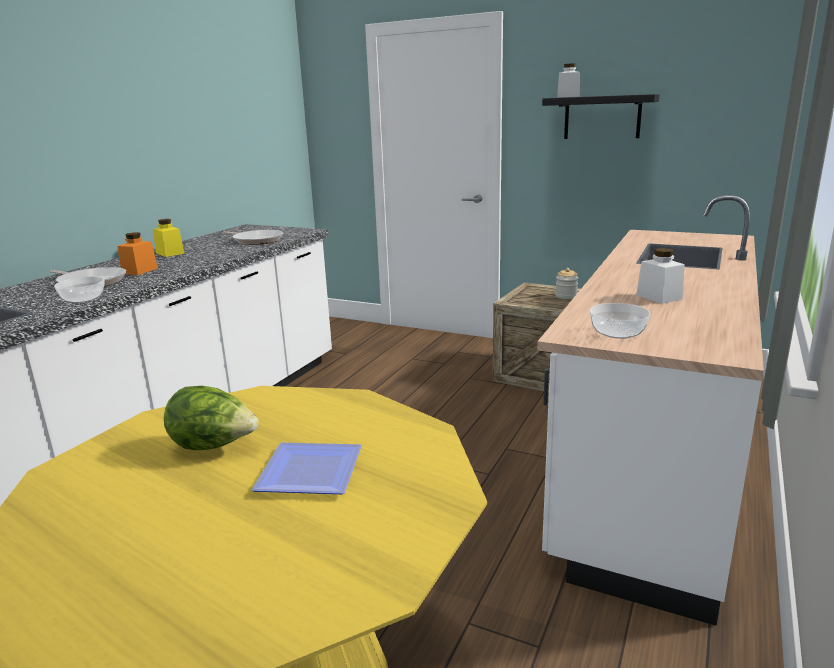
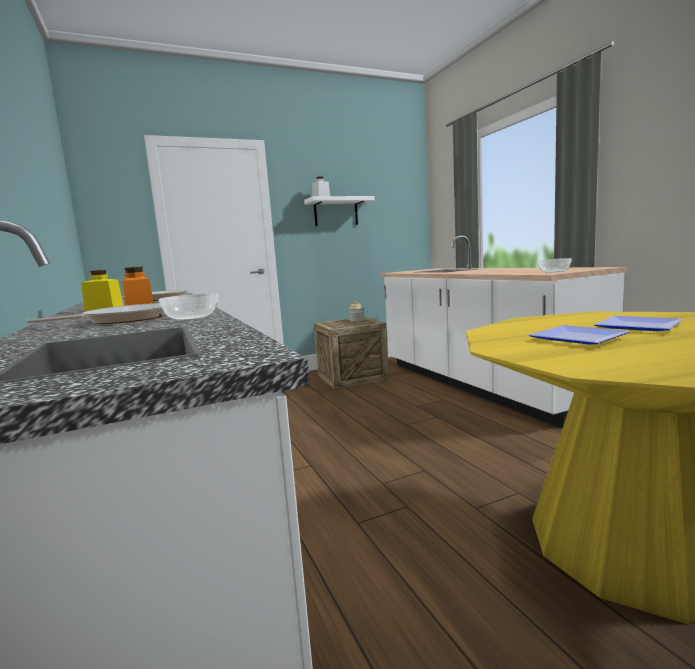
camera: 50 degrees left, 10 degrees down
(214, 446) = (574, 338): lettuce -> plate
(602, 117) = (336, 212): black shelf -> white shelf
(659, 297) = (508, 270): white jar -> none

